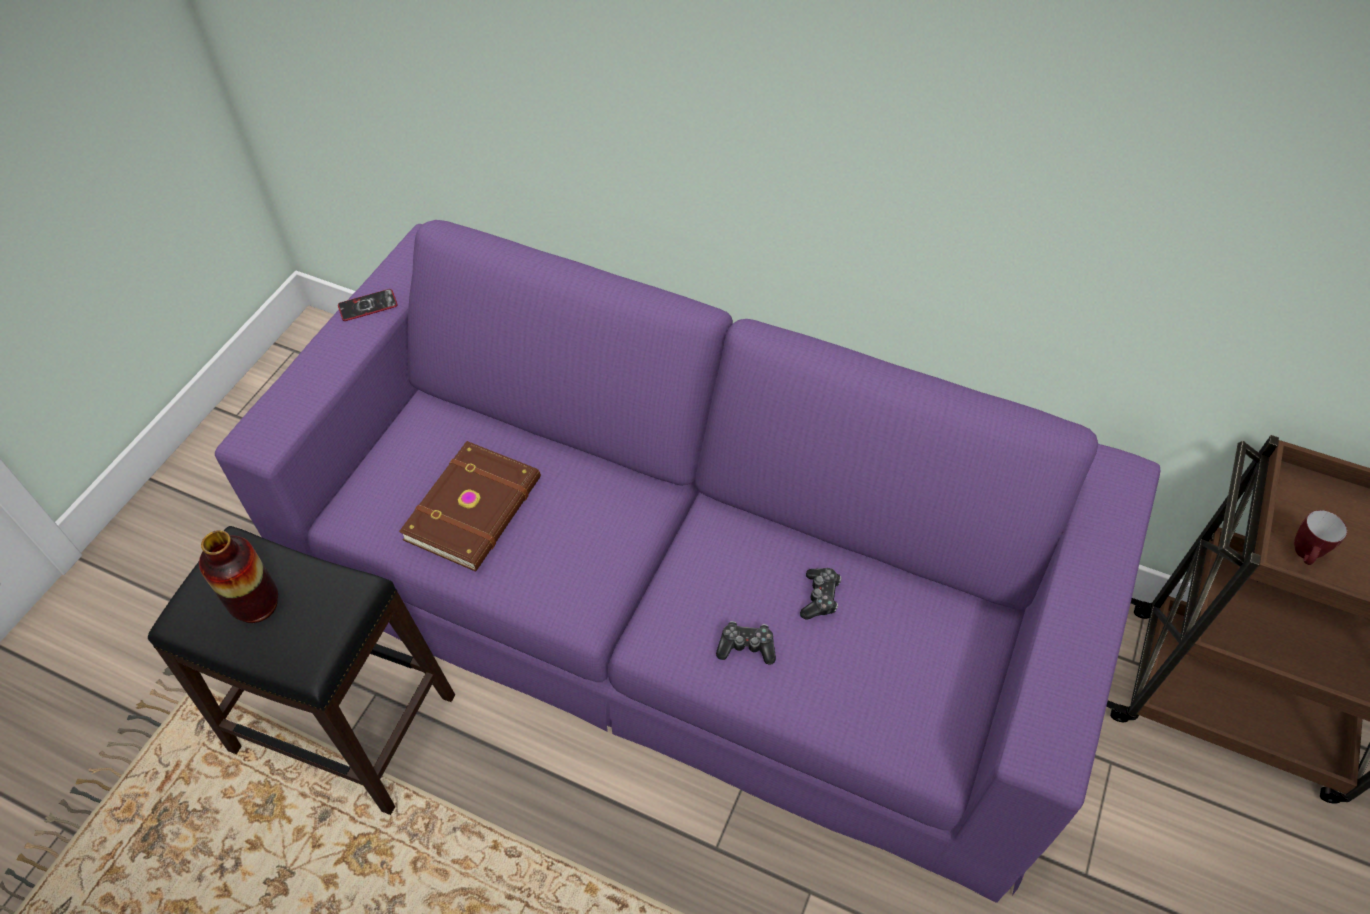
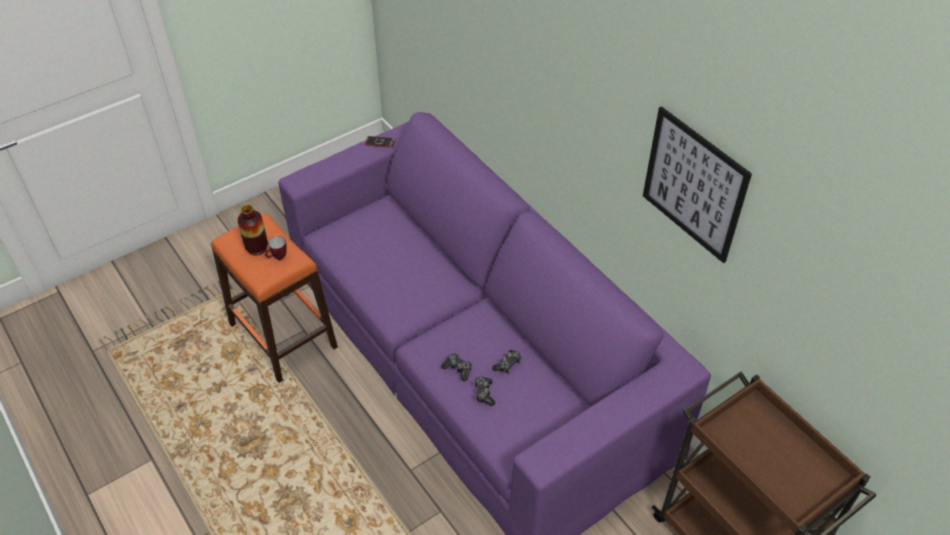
camera: 30 degrees right, 5 degrees down
(344, 721) = (283, 335): black stool -> orange stool
(476, 509) = (379, 256): brown book -> none
(818, 668) = (484, 393): none -> game controller
(1126, 145) = (694, 185): none -> picture
(1304, 556) = (728, 435): mug -> mug (277, 258)

